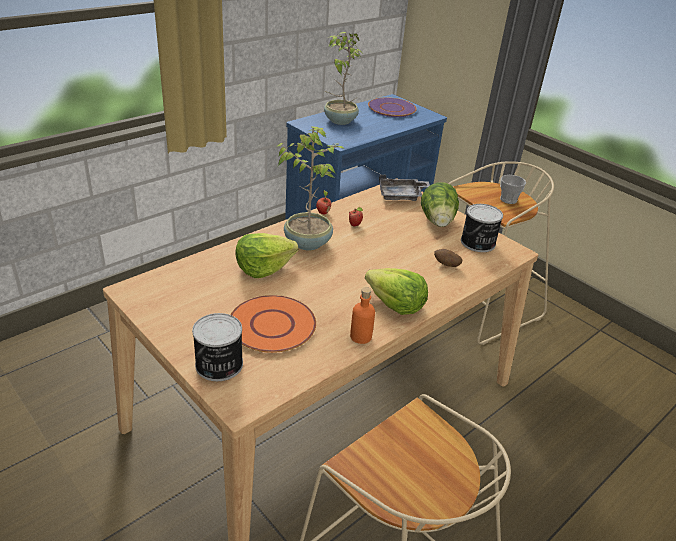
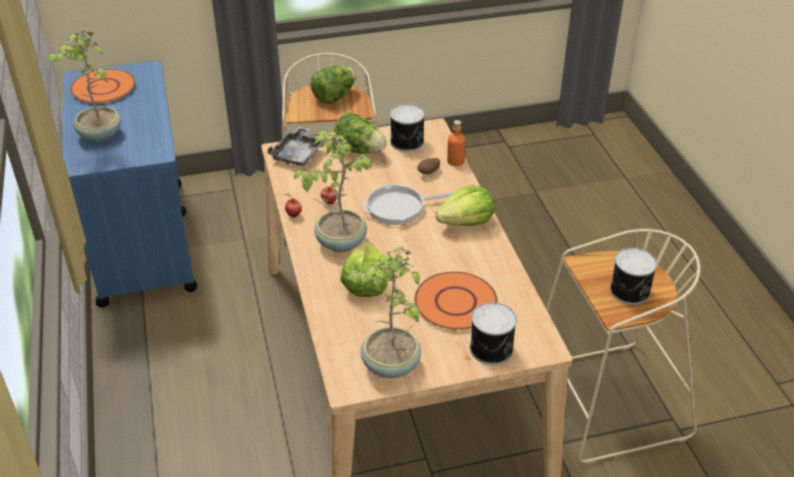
camera: 60 degrees left, 5 degrees up
(165, 306) = (390, 366): none -> potted plant
(361, 336) = (497, 255): orange bottle -> orange bottle (455, 161)
(380, 261) = (400, 207): none -> frying pan
(391, 108) = (103, 88): purple plate -> orange plate
(402, 472) = (630, 291): none -> can
(508, 199) = (334, 97): cup -> lettuce

